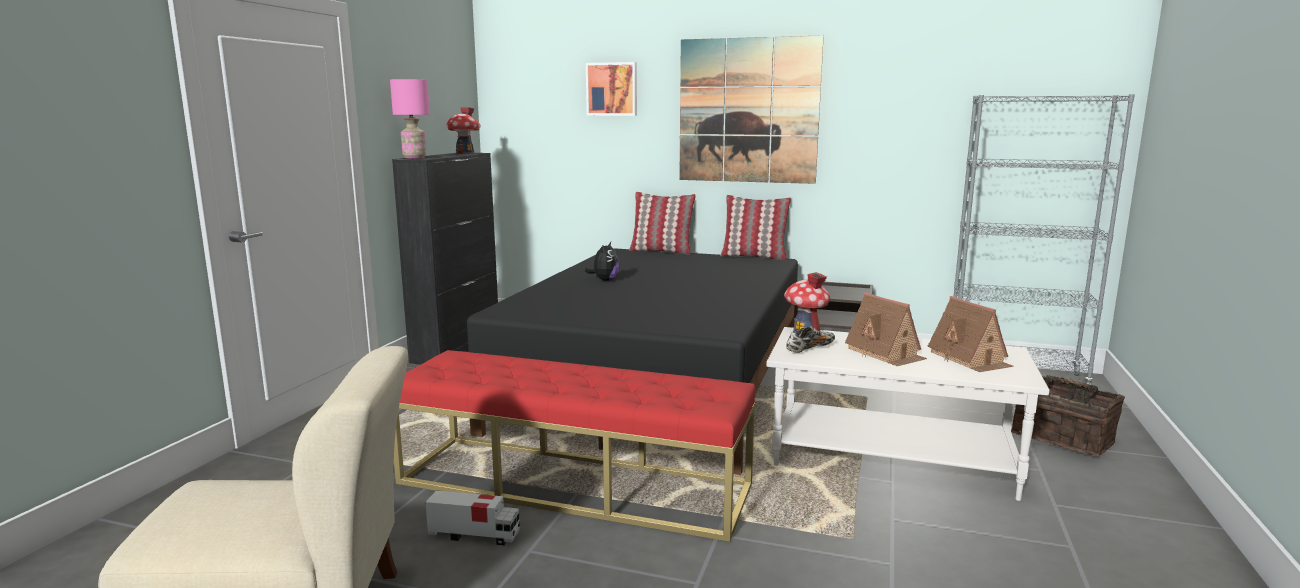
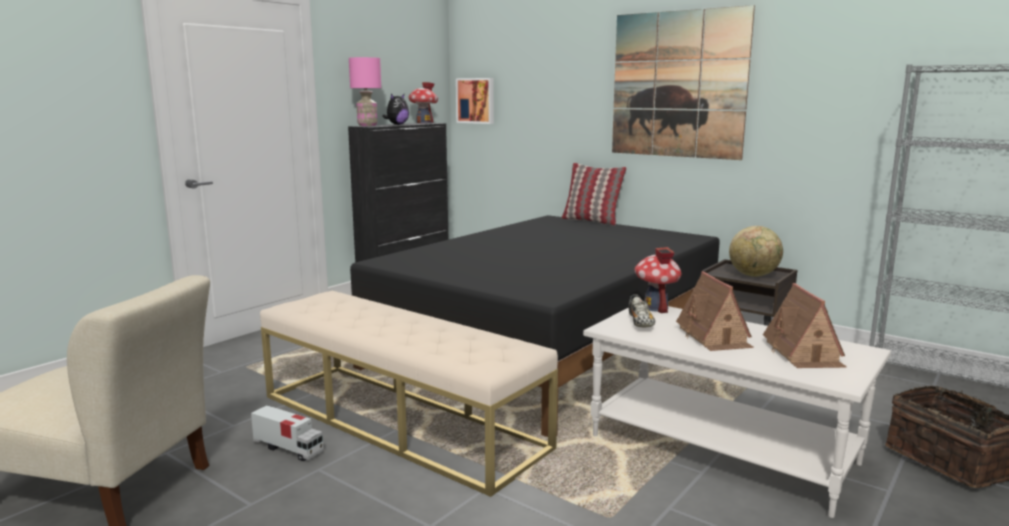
camera: 20 degrees right, 0 degrees up
(574, 484) = (400, 421): red bench -> beige bench
(604, 280) = (504, 242): plush toy -> plush toy (397, 124)
(612, 89) = (556, 65): picture -> picture (476, 100)
(754, 256) = (675, 232): pillow -> none
(810, 348) = (640, 323): shoe -> shoe turned 105 degrees clockwise
(840, 293) = (754, 275): none -> globe

